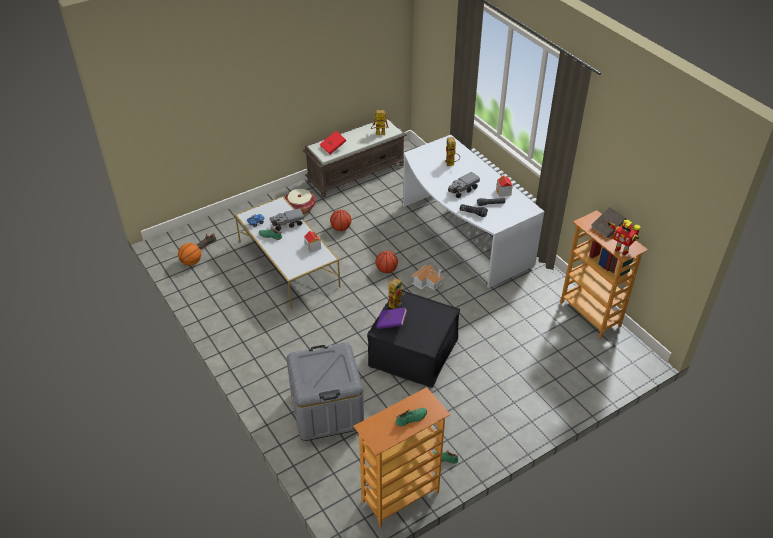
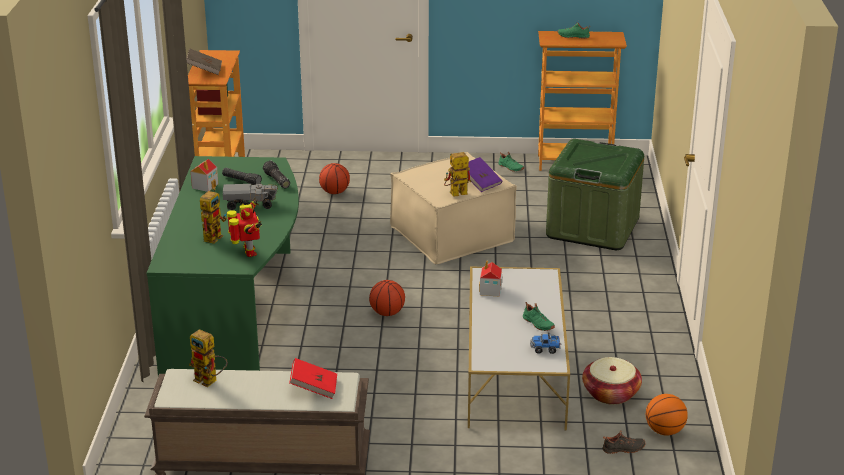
camera: 145 degrees left, 15 degrees down
(287, 224) = (499, 329): toy truck -> none
(300, 208) = (420, 443): basket -> basket (610, 393)
(327, 410) = (592, 228): grey storage box -> green storage box
(341, 228) = (390, 386): basketball -> basketball (335, 192)
(413, 352) = (451, 234): black ottoman -> beige ottoman
(427, 282) = (352, 282): toy house -> none
(462, 236) = (236, 310): white desk -> green desk
(621, 250) = (224, 56): toy robot -> toy robot (248, 252)

